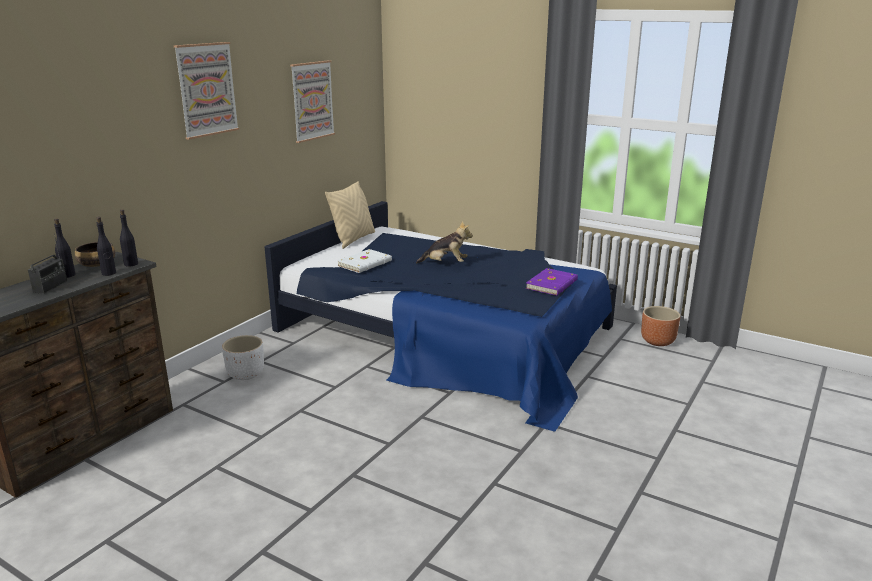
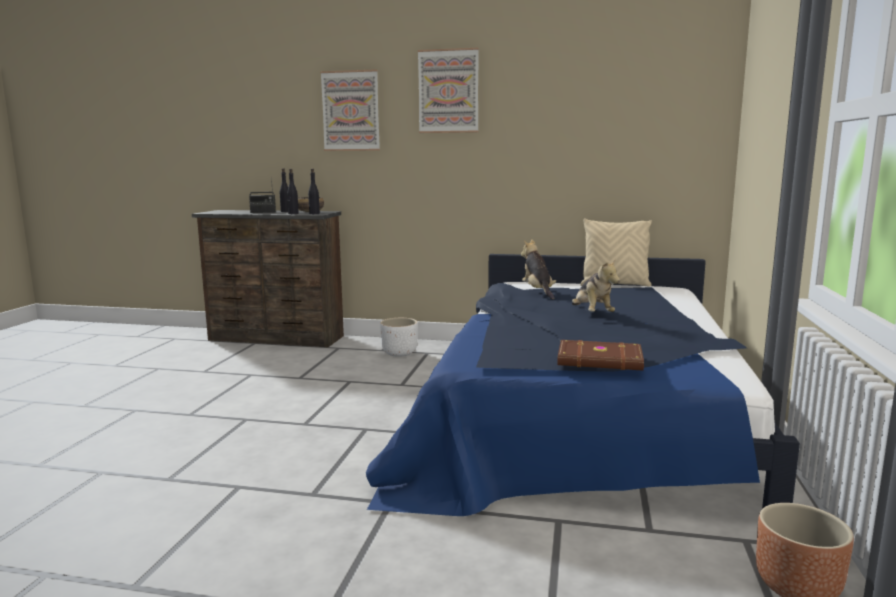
camera: 70 degrees right, 10 degrees down
(312, 101) = (592, 115): picture -> picture (351, 111)
(365, 263) = (538, 292): white book -> plush toy
(552, 284) = (600, 360): purple book -> brown book

